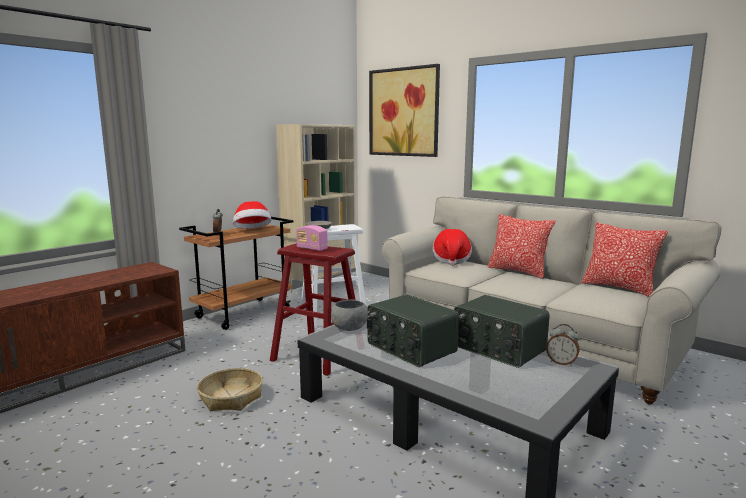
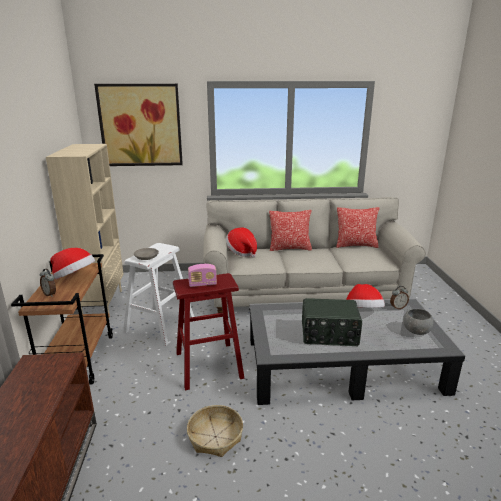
camera: 45 degrees left, 10 degrees up
(350, 328) = (270, 337): grey bowl -> grey bowl (416, 331)
(498, 349) = (363, 312): radio -> hat

